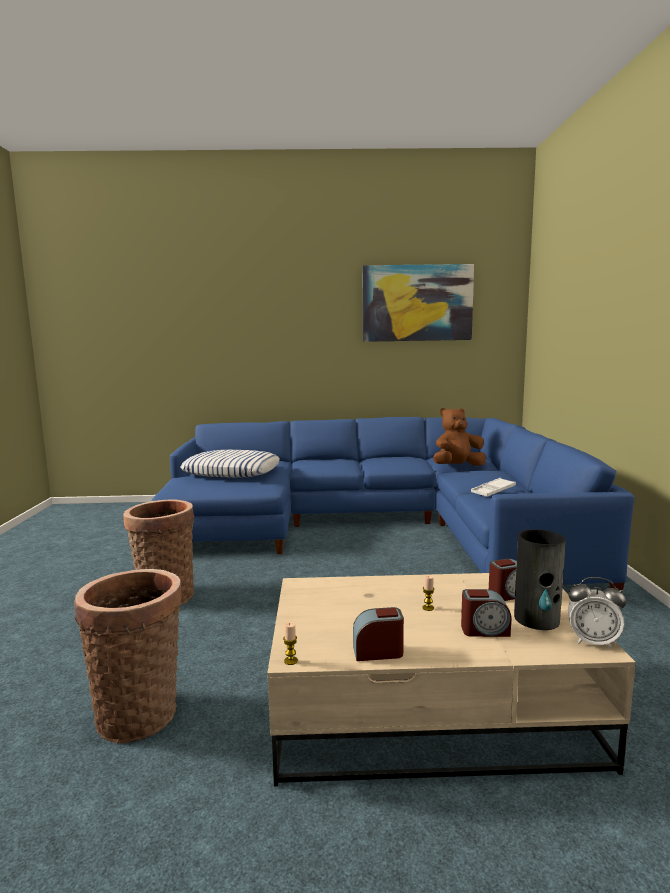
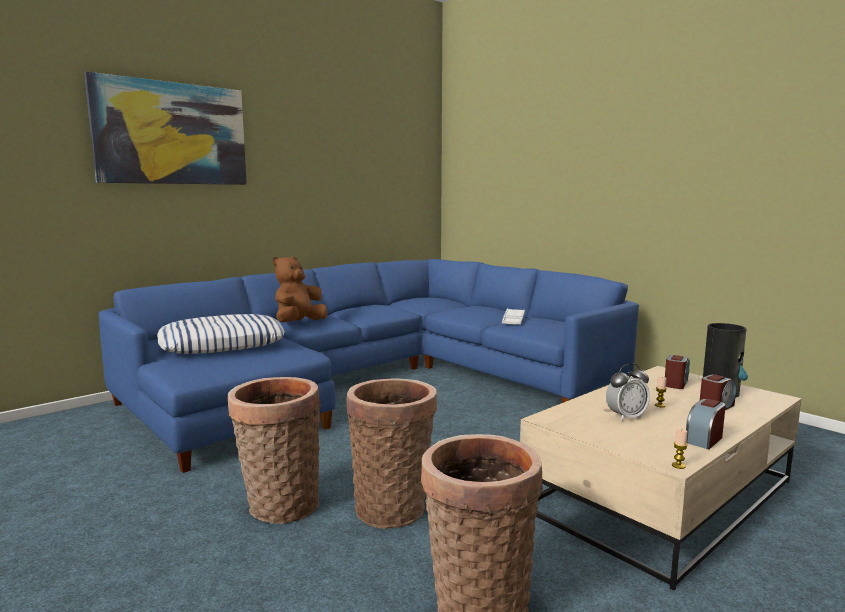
camera: 40 degrees left, 0 degrees up
(217, 623) = (392, 507): none -> basket
(417, 303) = (355, 141): picture -> picture (172, 134)
(457, 467) = (436, 307): brown plush toy -> brown plush toy (299, 323)
(593, 641) = (767, 395): alarm clock -> alarm clock (626, 417)

